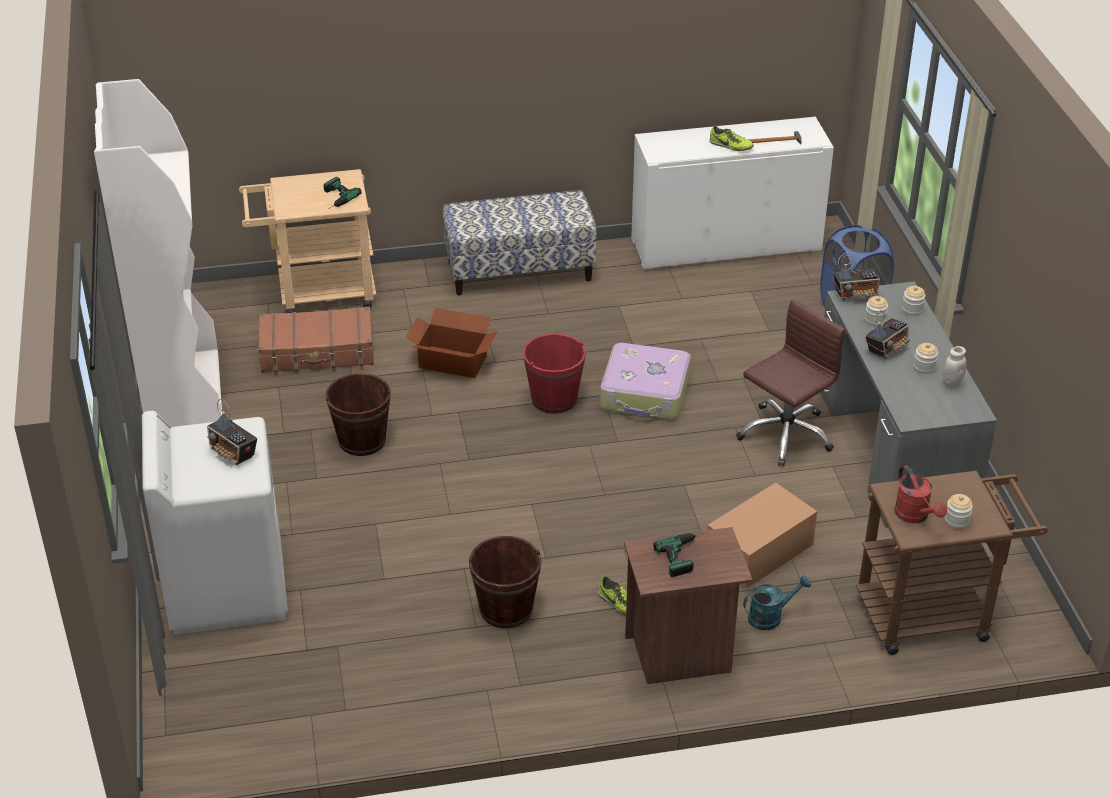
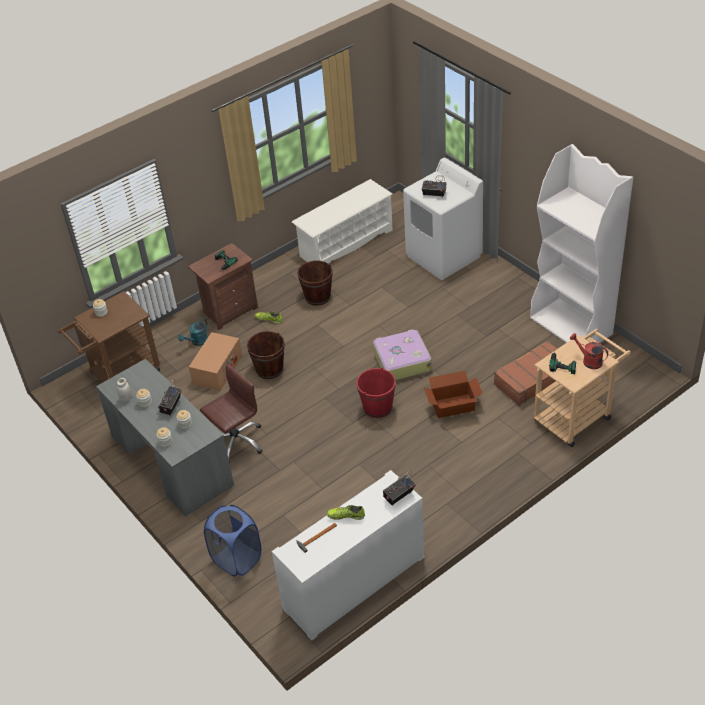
camera: 155 degrees right, 5 degrees up
(362, 440) = (455, 341): brown bucket -> brown bucket (269, 369)
(364, 702) = (346, 243): none -> white shoe rack
(519, 271) = (473, 491): bench -> none
(645, 393) = (330, 434): suitcase -> suitcase (401, 361)
(785, 434) = (236, 442): brown office chair -> brown office chair turned 150 degrees counterclockwise
(855, 295) = (204, 439): radio -> radio (398, 496)
(915, 516) = (121, 307): red watering can -> red watering can (589, 361)

